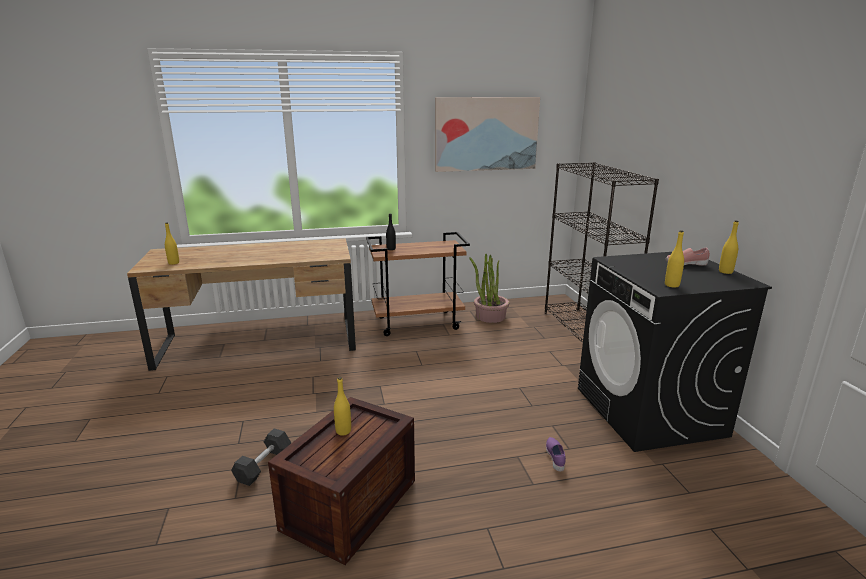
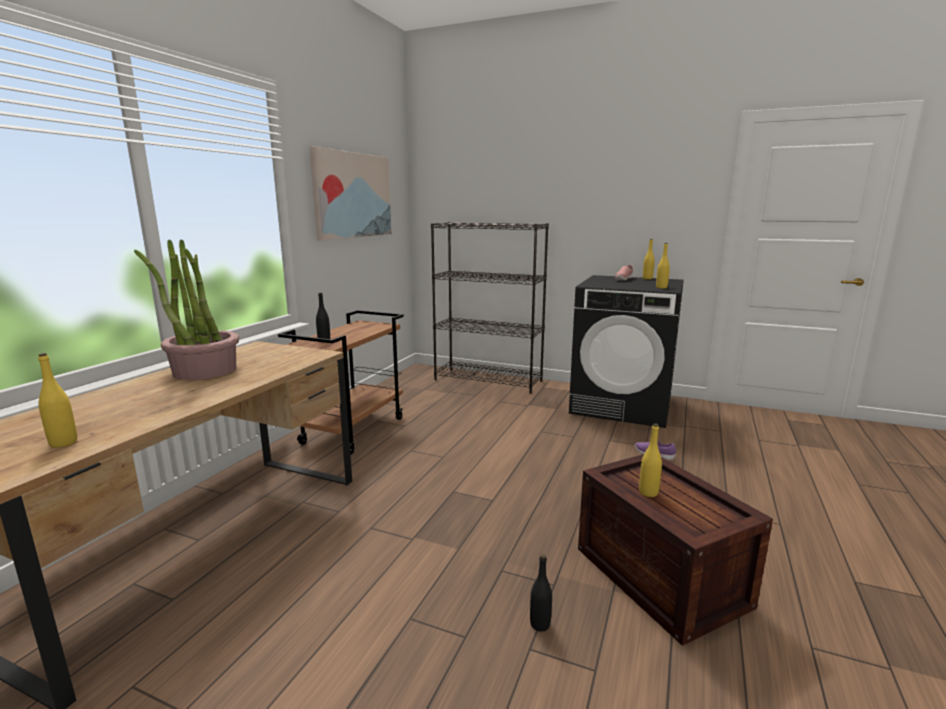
camera: 55 degrees left, 5 degrees down
(263, 465) = (540, 624): grey dumbbell -> black bottle
(490, 316) = (402, 398): potted plant -> potted plant (204, 370)

